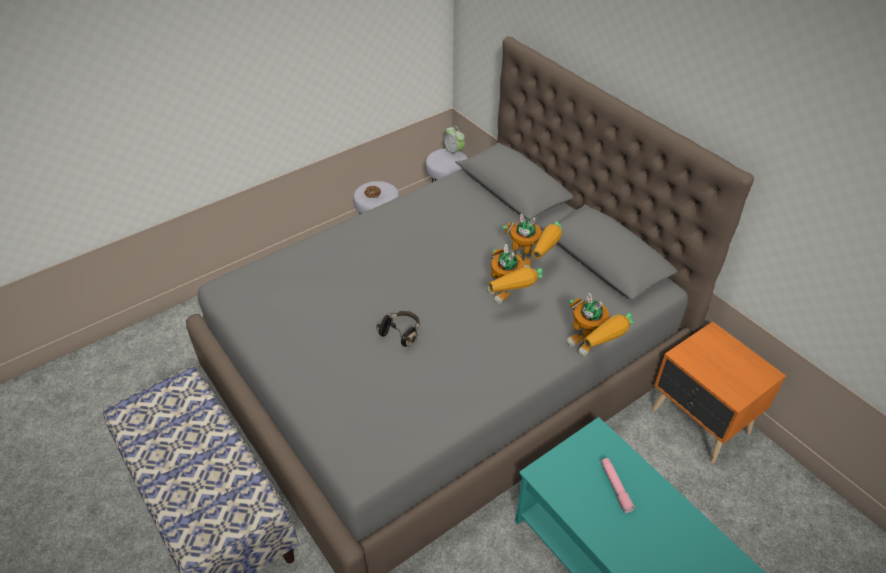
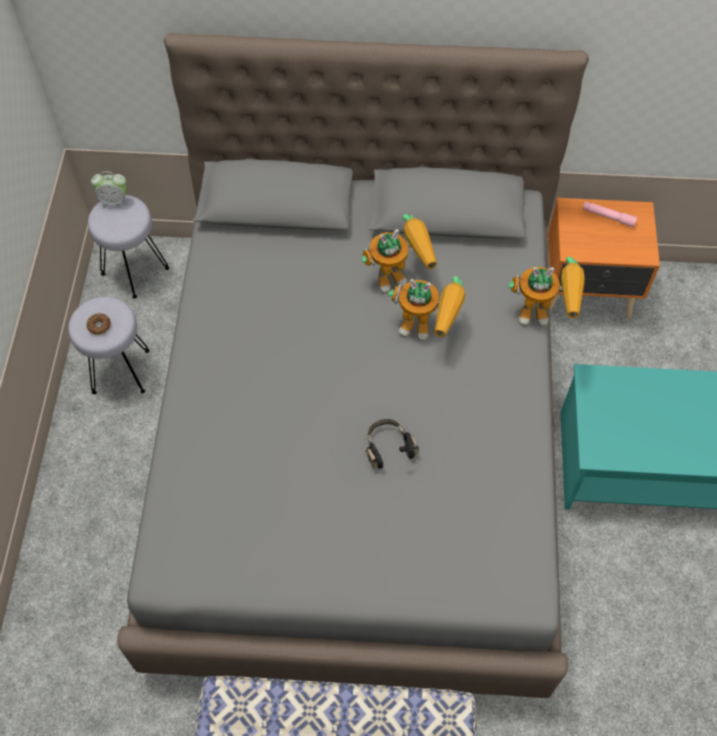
camera: 50 degrees left, 15 degrees up
(615, 487) = (651, 409): pink flashlight -> pink flashlight (608, 217)

